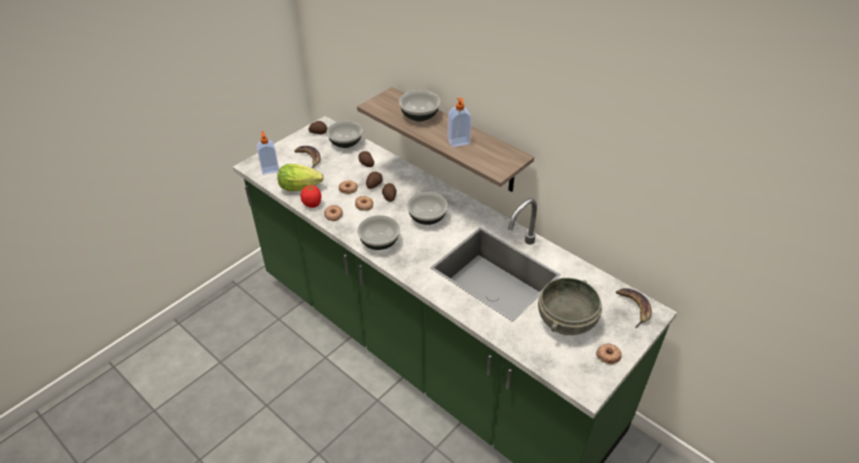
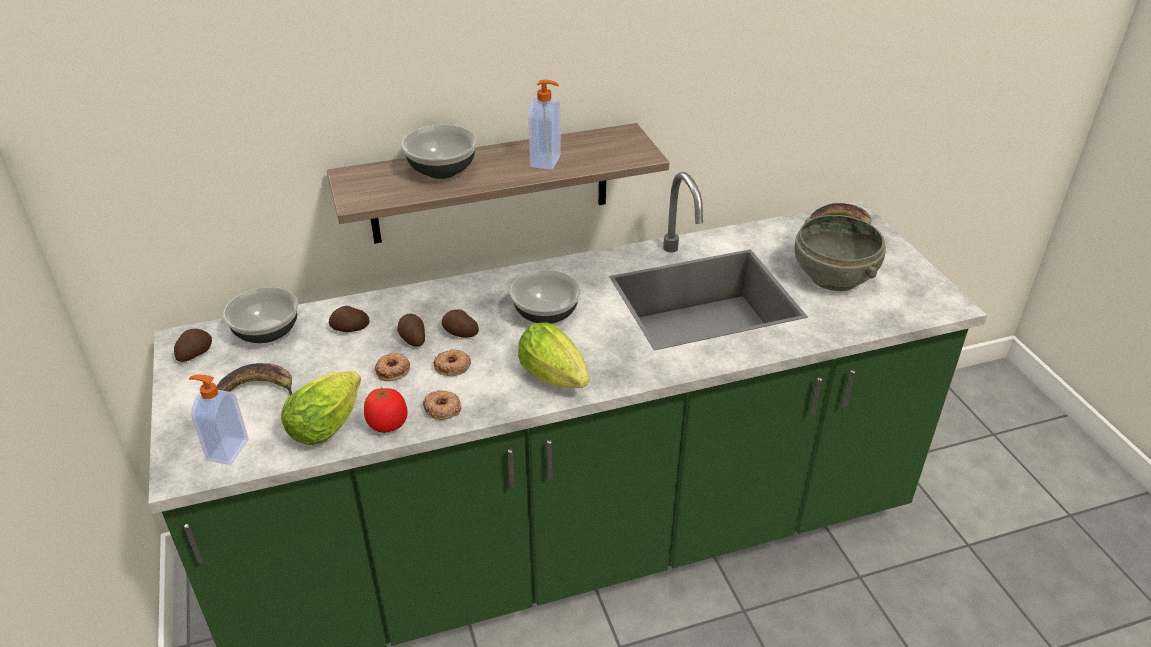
camera: 60 degrees left, 5 degrees down
(380, 242) = (557, 379): bowl -> lettuce
(608, 355) = (903, 269): donut -> none

